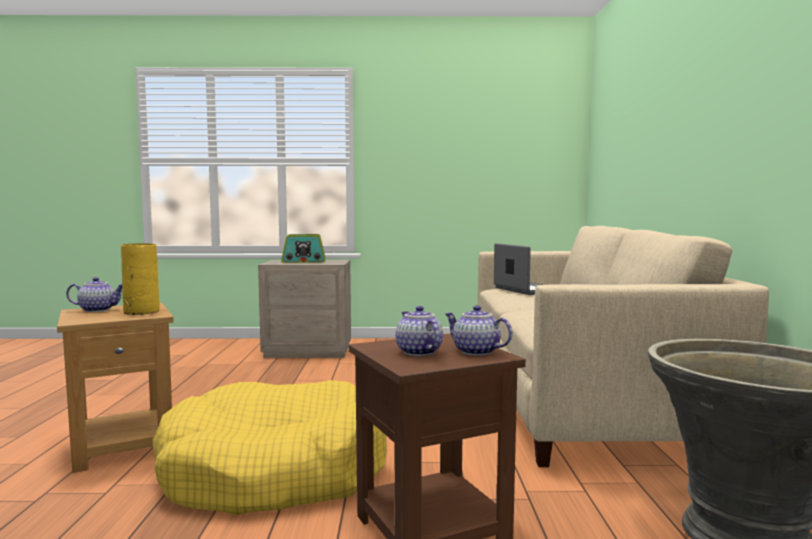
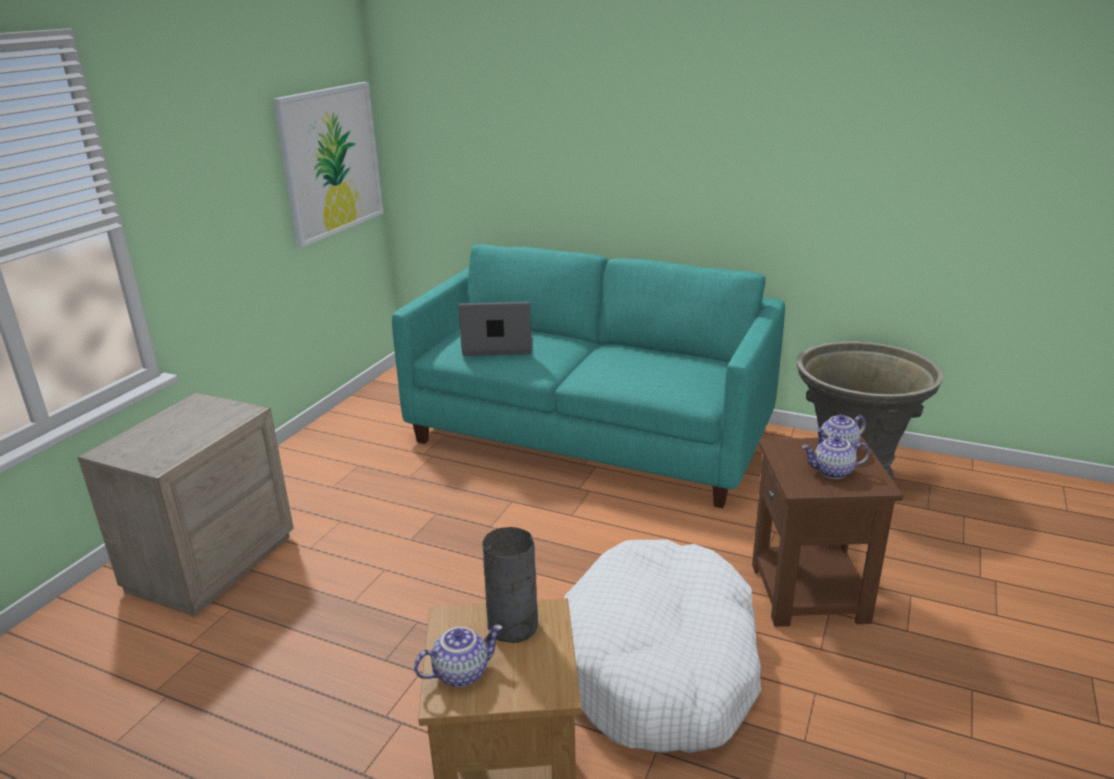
camera: 65 degrees left, 20 degrees up
(98, 310) = (461, 672): teapot -> teapot turned 45 degrees clockwise
(140, 312) = (513, 627): yellow vase -> grey vase
(273, 471) = (660, 665): yellow dog bed -> white dog bed
(304, 261) = (170, 432): radio -> none
(529, 165) = (330, 161): none -> picture
(579, 399) = (590, 435): beige sofa -> turquoise sofa

